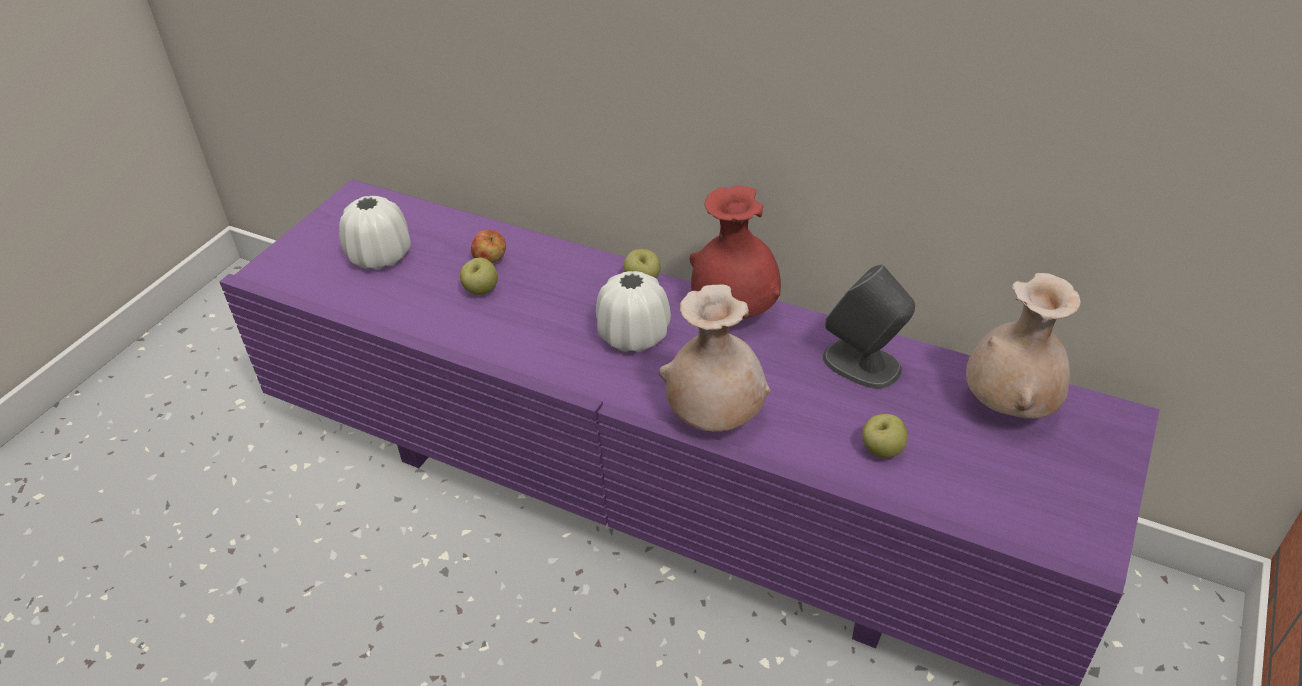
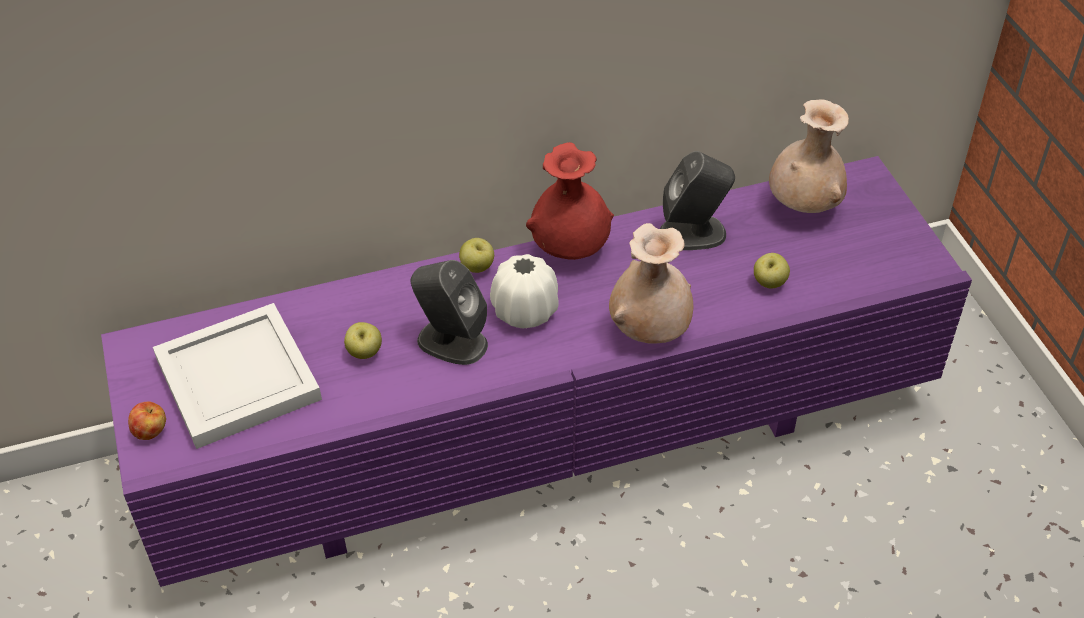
camera: 45 degrees left, 5 degrees up
(380, 256) = (236, 381): white vase -> white tray
(490, 260) = (337, 325): apple -> apple (151, 432)
(549, 322) = (451, 342): none -> grey speaker

